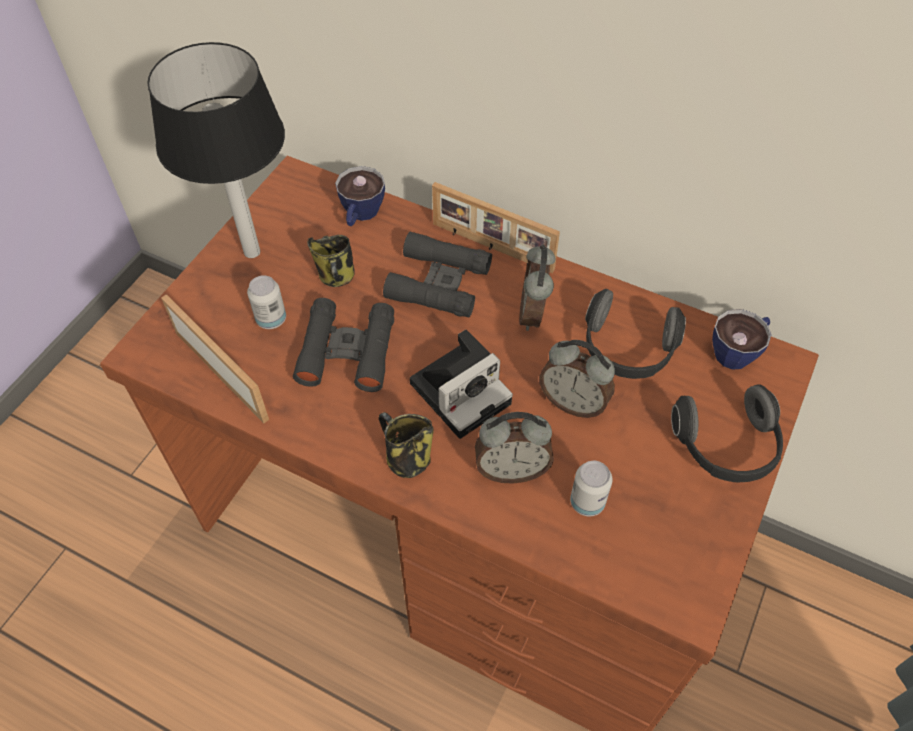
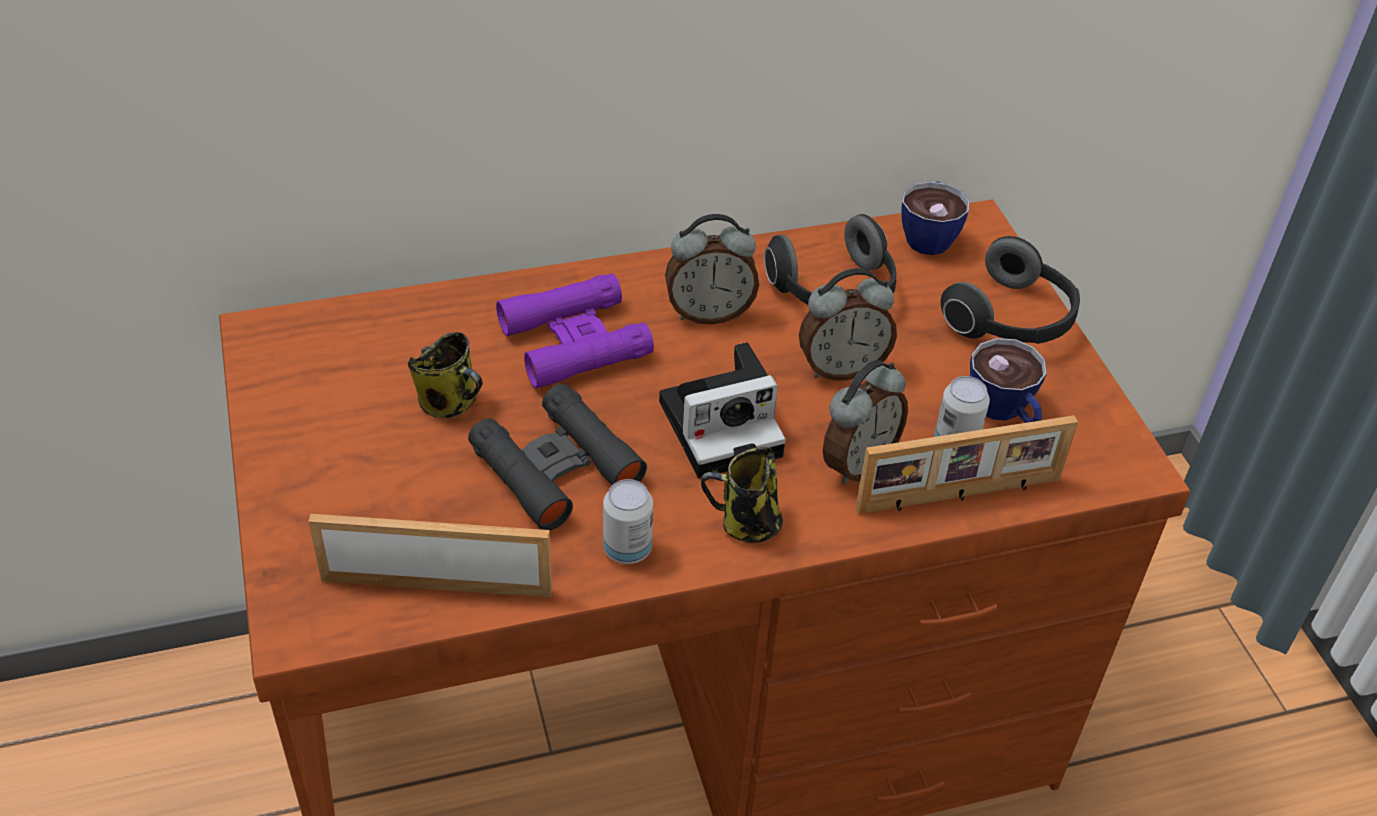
camera: 45 degrees left, 10 degrees down
(253, 251) = (308, 437): table lamp -> none
(271, 319) = (425, 492): can -> can (627, 549)
(360, 215) = (399, 326): cup -> cup (1005, 412)
(438, 283) = (574, 341): black binoculars -> purple binoculars
(462, 390) = (724, 426): camera -> camera turned 60 degrees clockwise
(491, 248) = (590, 276): picture frame -> picture frame (959, 496)
(534, 314) = (709, 313): alarm clock -> alarm clock turned 60 degrees counterclockwise

